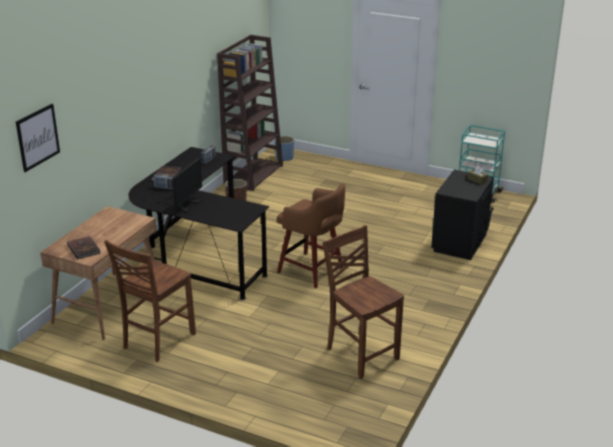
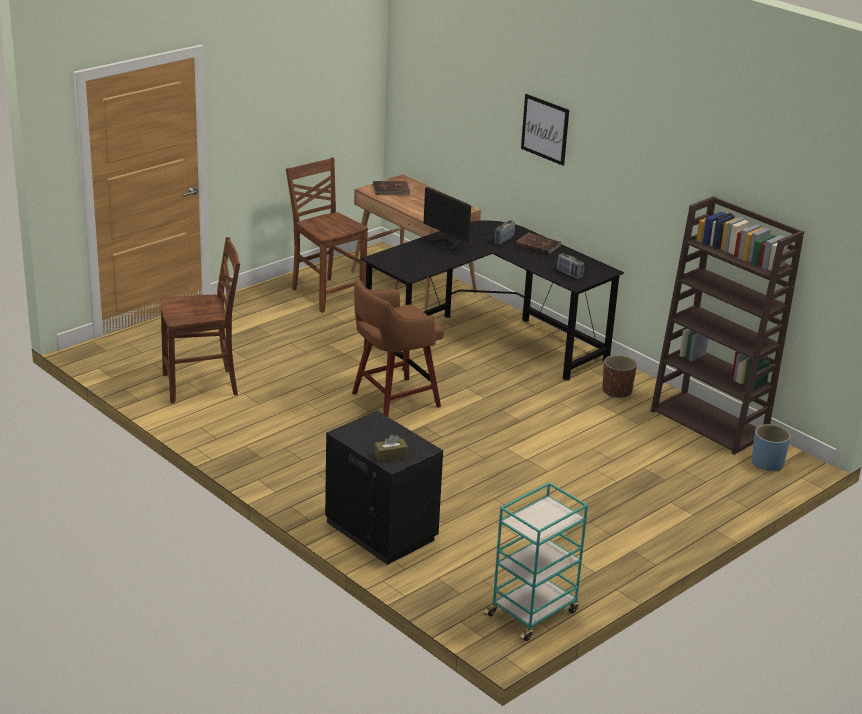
camera: 110 degrees right, 0 degrees up
(38, 137) = (433, 71): picture -> picture (545, 129)

